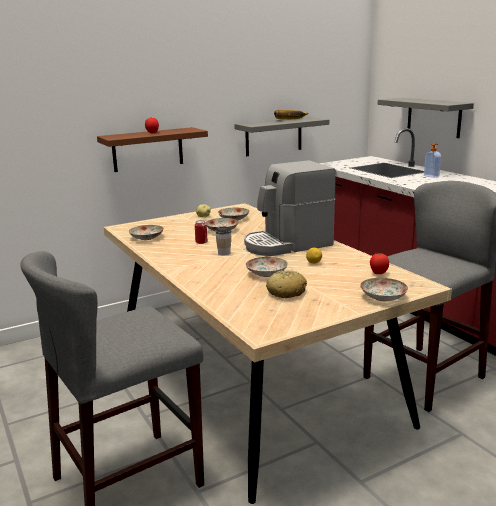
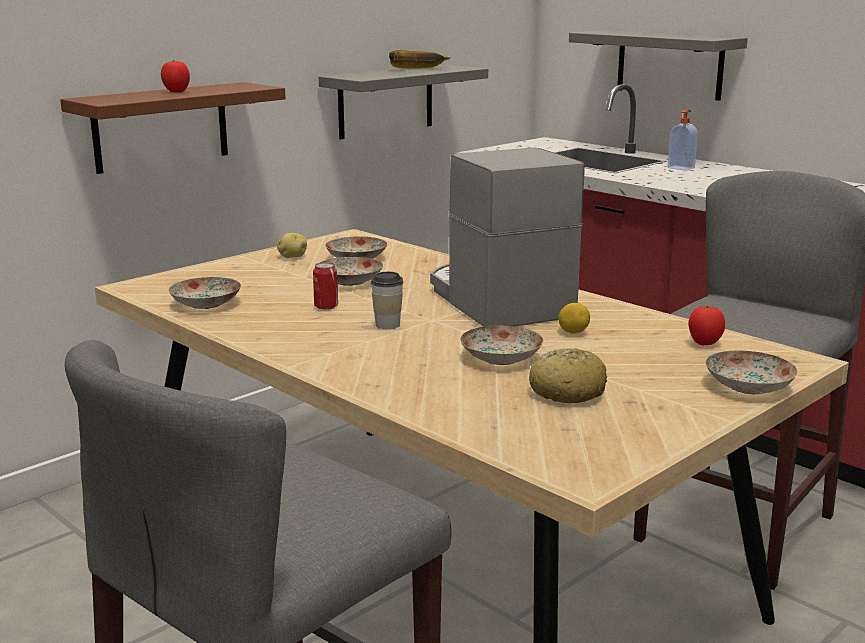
camera: 15 degrees left, 0 degrees up
(287, 244) = (496, 301): coffee machine -> coffee machine turned 105 degrees clockwise

